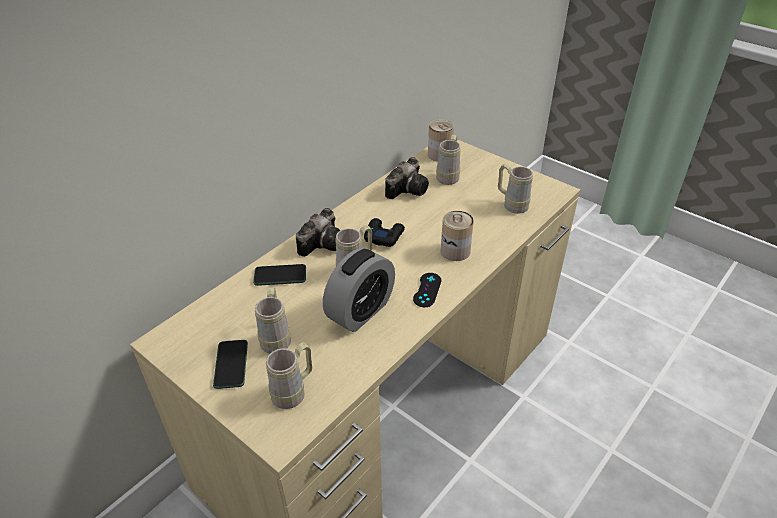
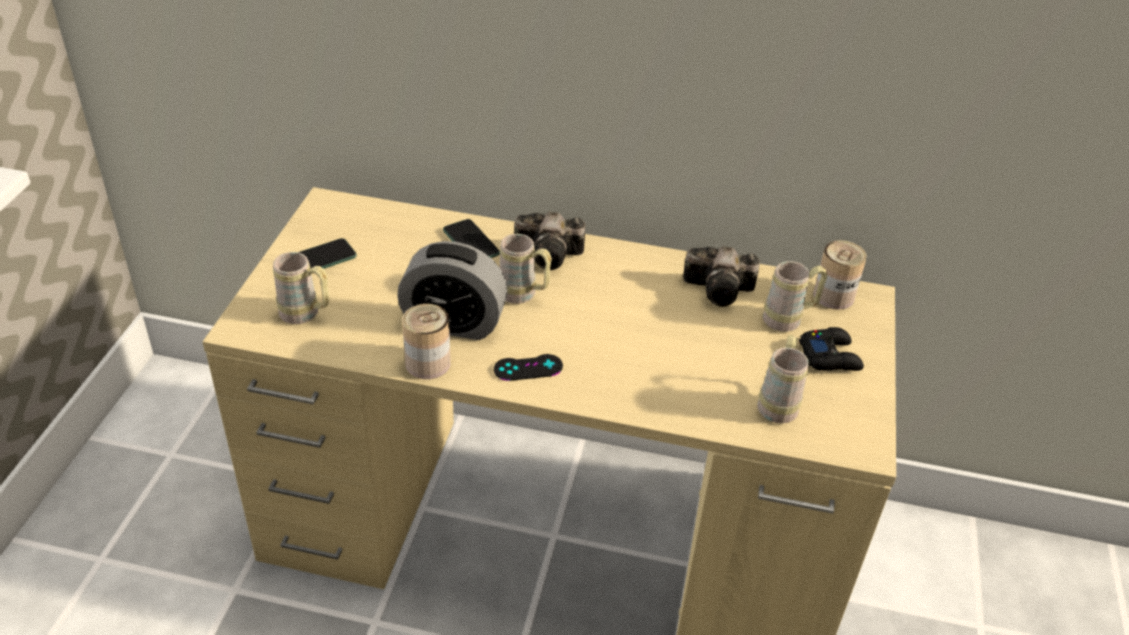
camera: 60 degrees right, 0 degrees up
(276, 337) = (375, 275): beige mug -> none
(383, 236) = (603, 299): black game controller -> black game controller (830, 356)
(455, 251) = (624, 372): can -> can (428, 363)

